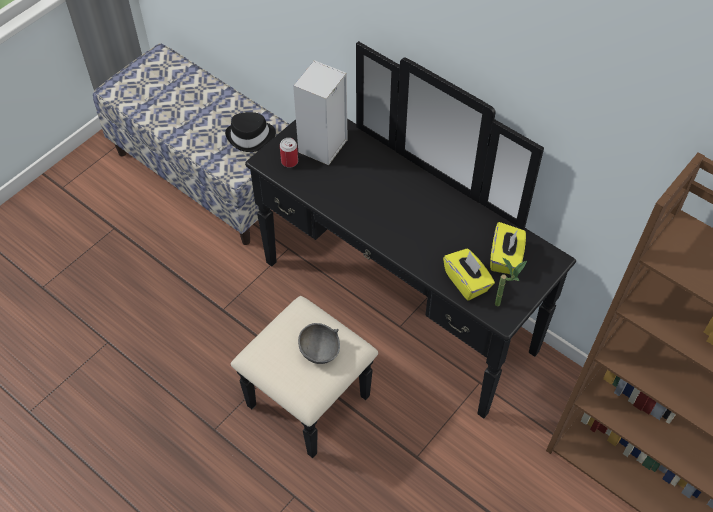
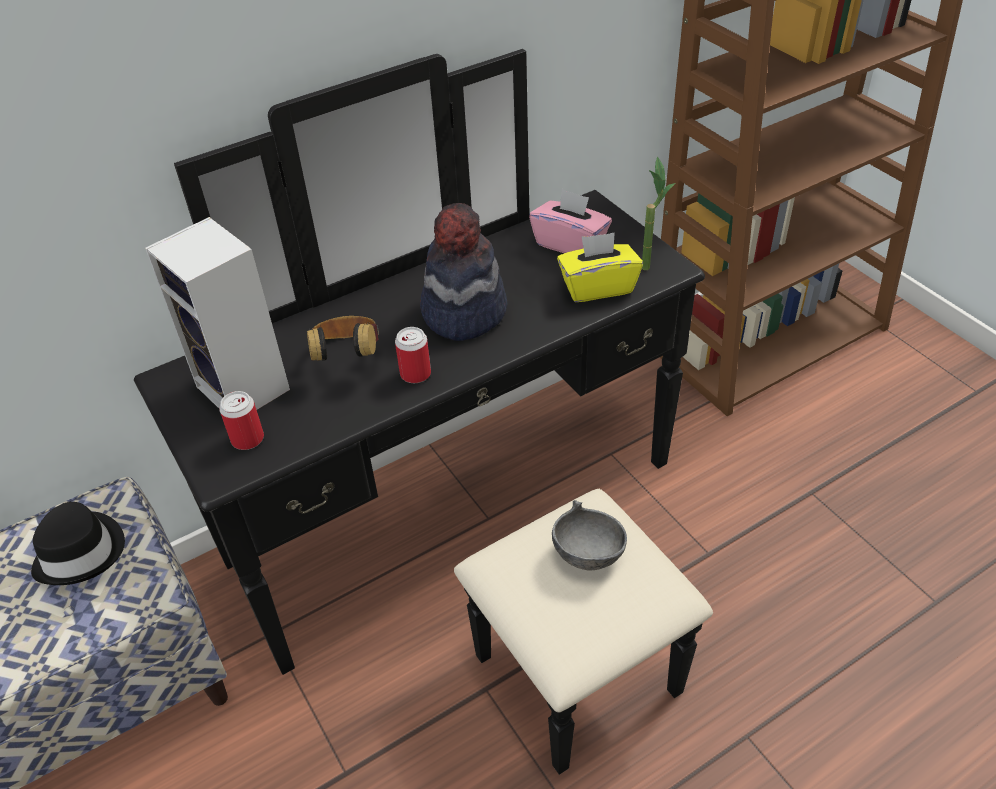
camera: 70 degrees left, 10 degrees down
(358, 214) = (415, 374): none -> can
(360, 181) = (348, 358): none -> headphones
(418, 220) = (463, 311): none -> hat
(505, 258) = (570, 244): yellow tissue box -> pink tissue box

